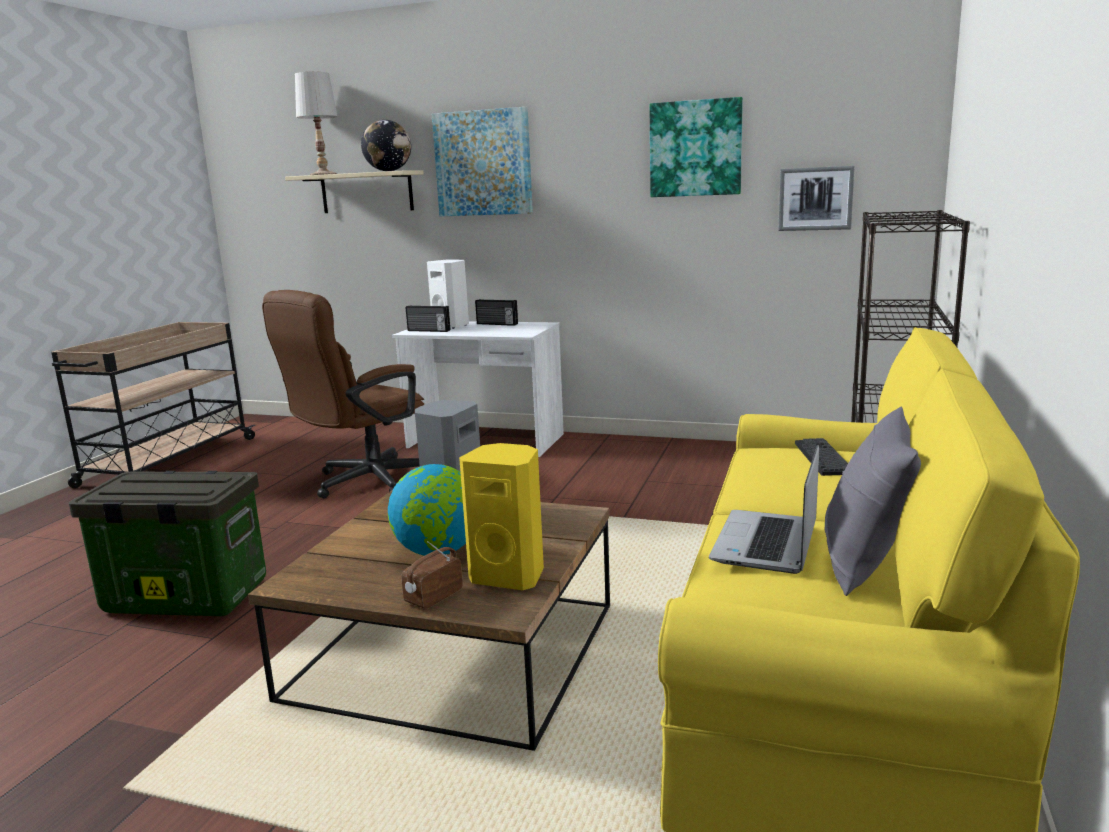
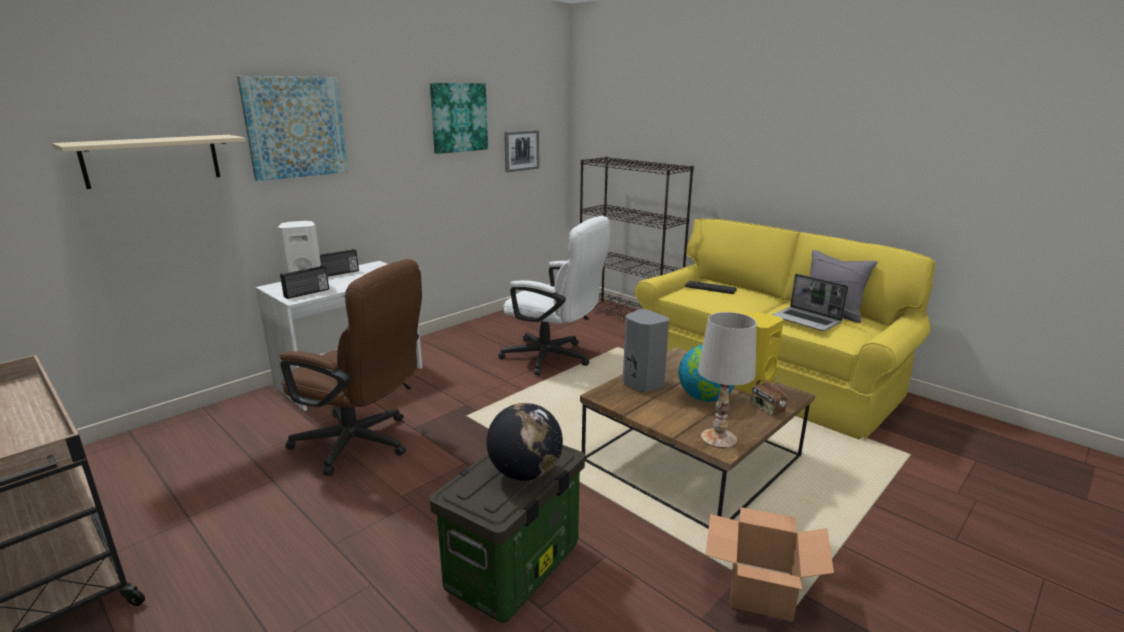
camera: 65 degrees left, 5 degrees up
(155, 756) = (761, 591): none -> cardboard box
(323, 174) = (101, 141): white table lamp -> white table lamp (719, 439)
(363, 483) = (362, 444): brown office chair -> brown office chair turned 45 degrees counterclockwise
(388, 171) = (208, 137): globe -> globe (525, 473)
(652, 503) = (553, 358): none -> white office chair

